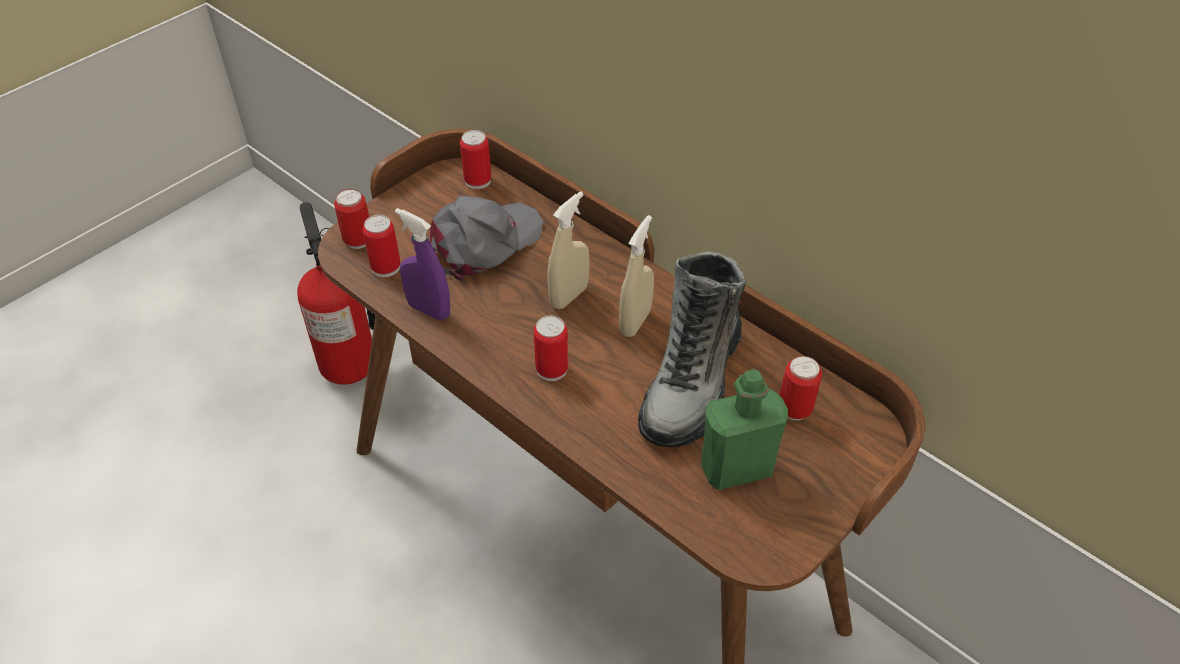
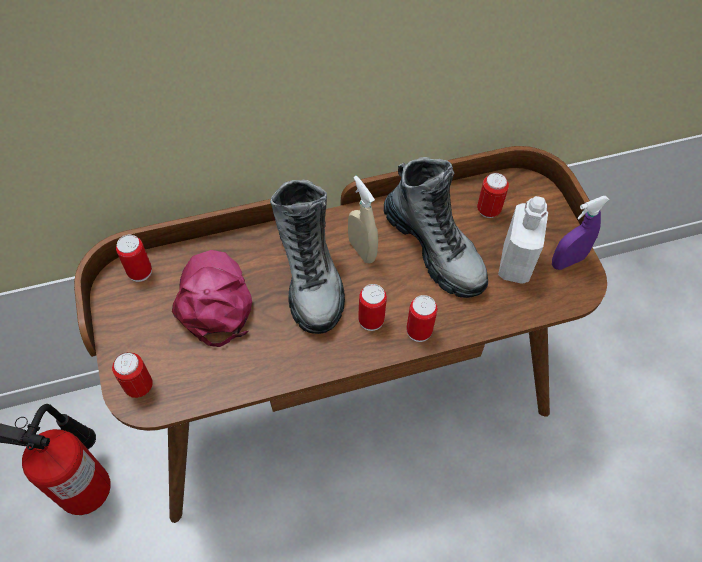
camera: 60 degrees left, 10 degrees up
(386, 267) = (187, 379): can -> can (419, 331)
(429, 310) = (257, 370): purple spray bottle -> purple spray bottle (567, 261)
(483, 243) = (214, 301): grey cap -> pink cap
(569, 296) = (310, 275): beige spray bottle -> boot
(736, 468) = (515, 264): green bottle -> white bottle

